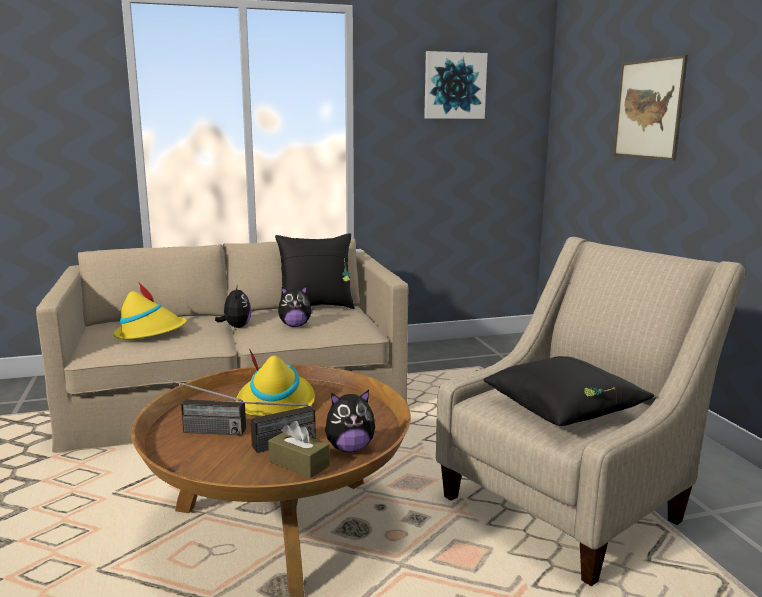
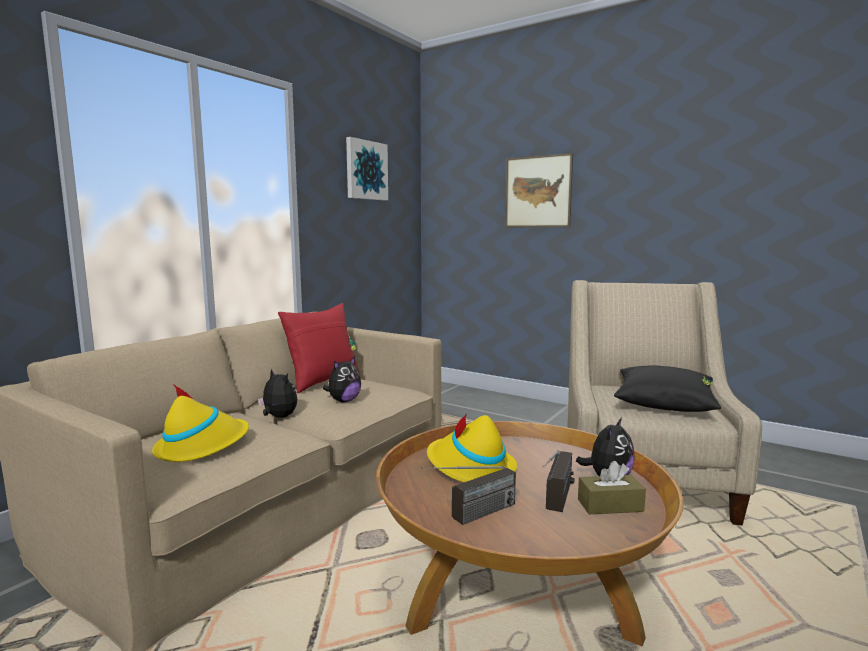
camera: 40 degrees left, 5 degrees down
(316, 307) = (323, 383): black pillow -> red pillow

